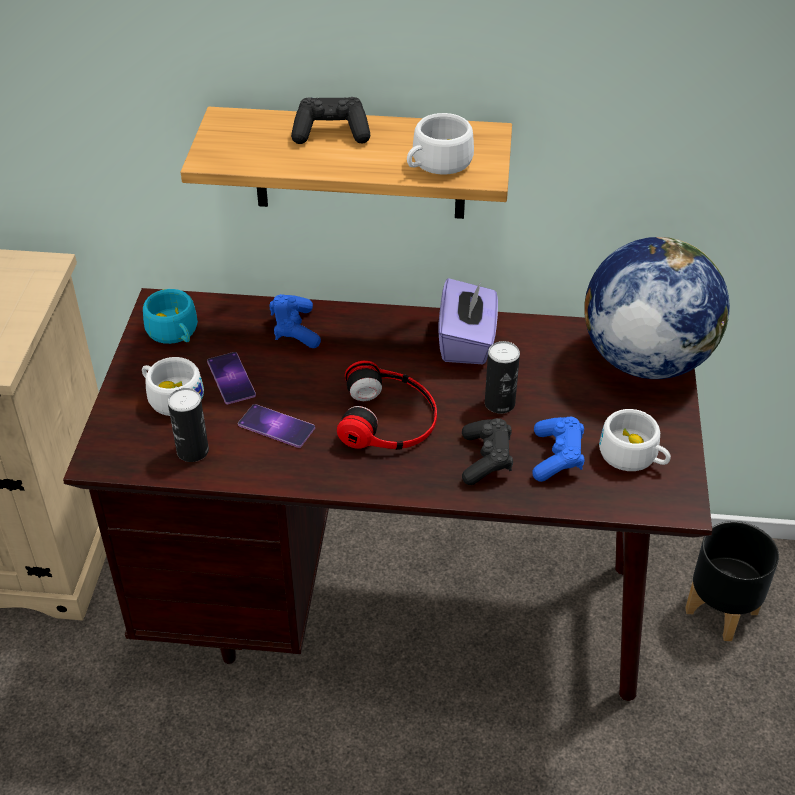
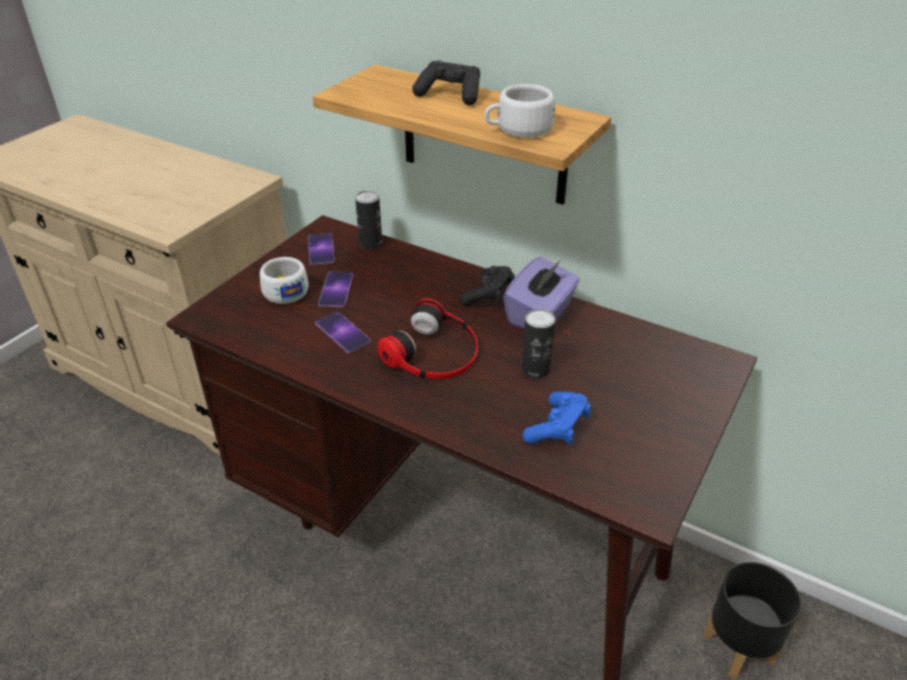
camera: 25 degrees right, 5 degrees down
(175, 333) = (321, 249): turquoise cup -> phone
(192, 451) = (268, 331): can -> can (370, 243)
(295, 330) = (408, 270): blue game controller -> none
(486, 460) = (492, 410): black game controller -> black game controller (489, 295)
(634, 456) = (631, 451): white cup -> none
(644, 360) = (693, 373): globe -> none

